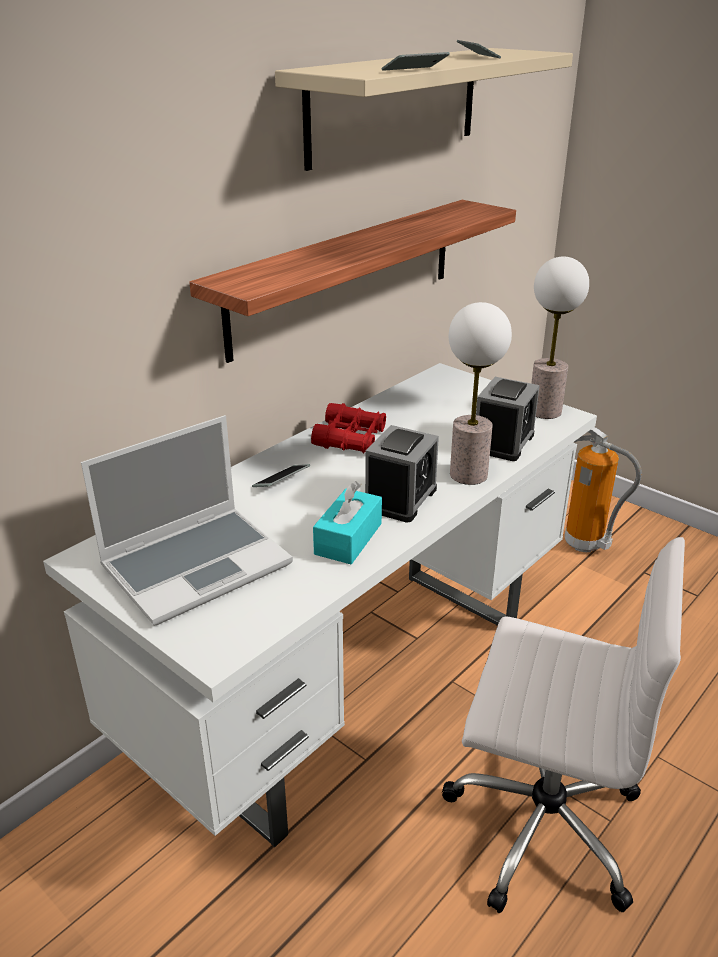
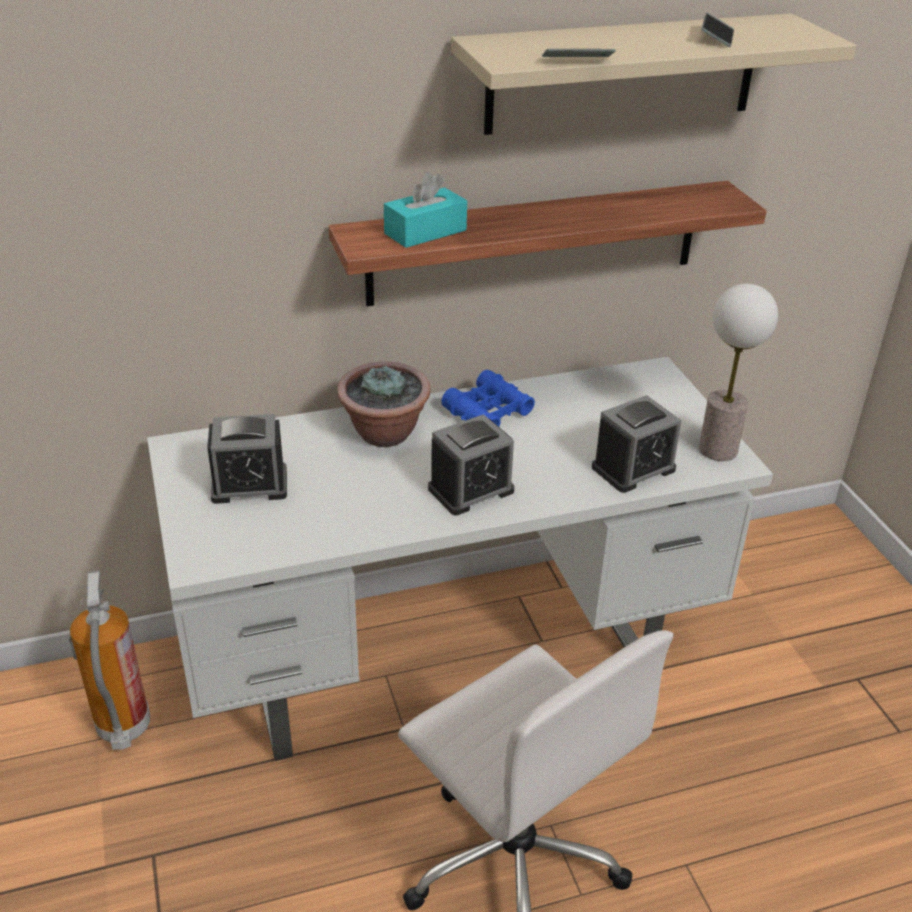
camera: 30 degrees right, 5 degrees up
(197, 564) = (249, 484): laptop -> alarm clock
(281, 481) = (385, 434): phone -> potted plant
(348, 539) = (387, 510): turquoise tissue box -> turquoise tissue box (425, 232)
(350, 438) = (488, 412): red binoculars -> blue binoculars
(468, 475) = (559, 490): table lamp -> none
(585, 544) = (815, 620): fire extinguisher -> fire extinguisher (124, 729)

